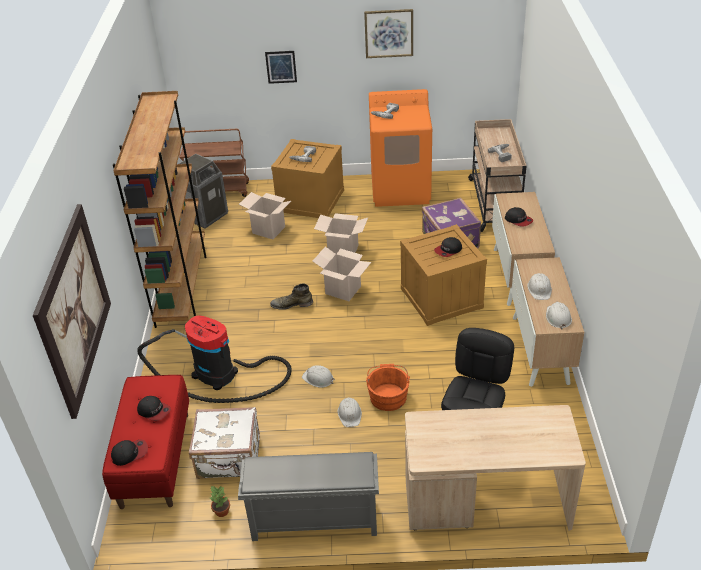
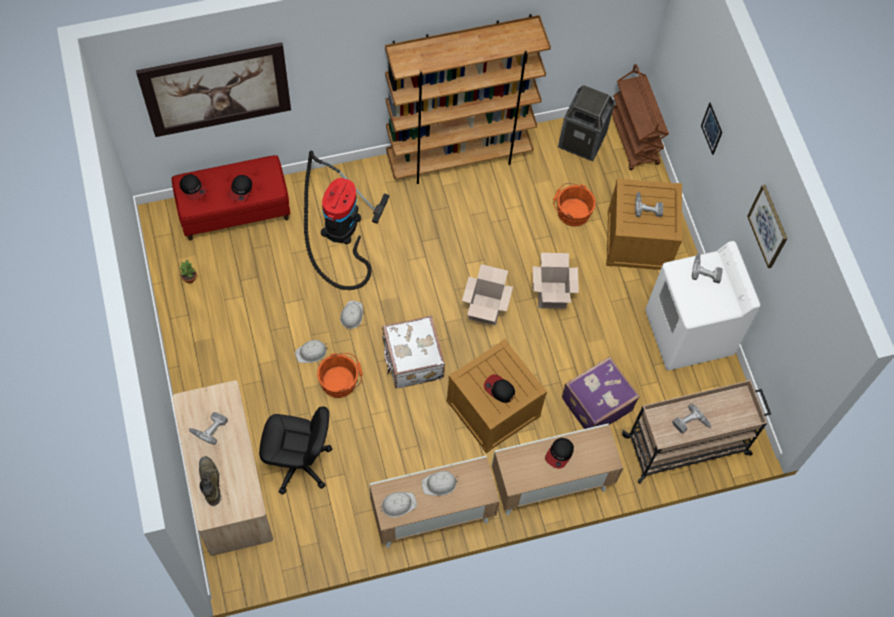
camera: 70 degrees right, 25 degrees up
(229, 458) = (244, 267): white suitcase -> white suitcase (412, 361)
(268, 230) = (571, 211): cardboard box -> orange bucket
(291, 304) = (452, 266): green boot -> green boot (210, 481)
(313, 521) = (190, 349): grey shoe rack -> none
(401, 190) = (688, 334): orange washing machine -> white washing machine
(458, 442) = (208, 427): none -> power drill

